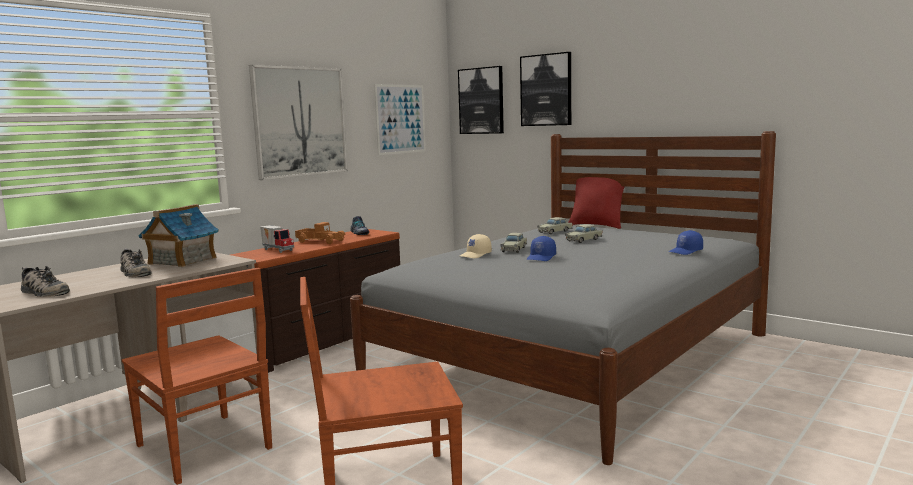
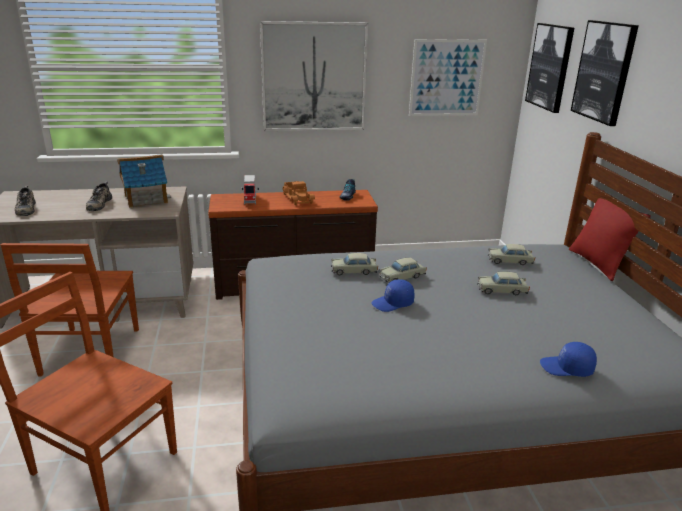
camera: 40 degrees right, 15 degrees up
(476, 255) = (354, 271): beige cap -> beige toy car

